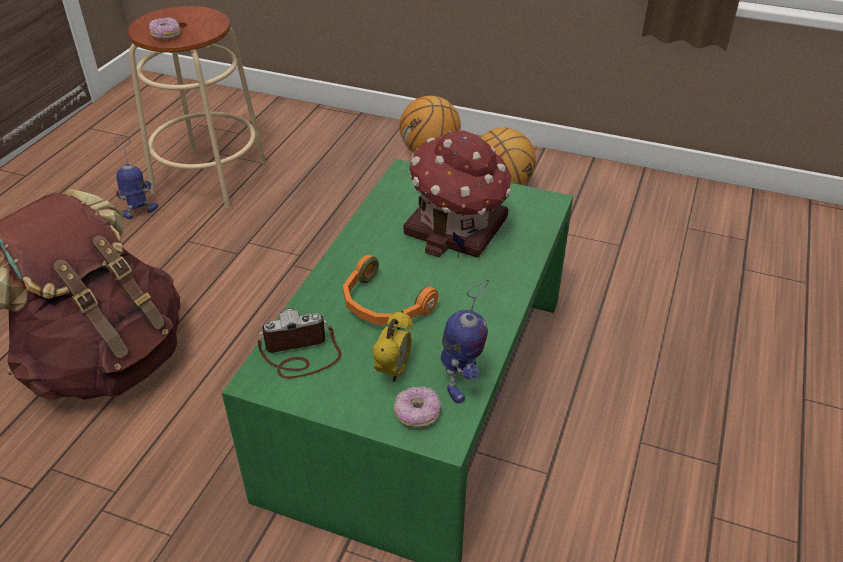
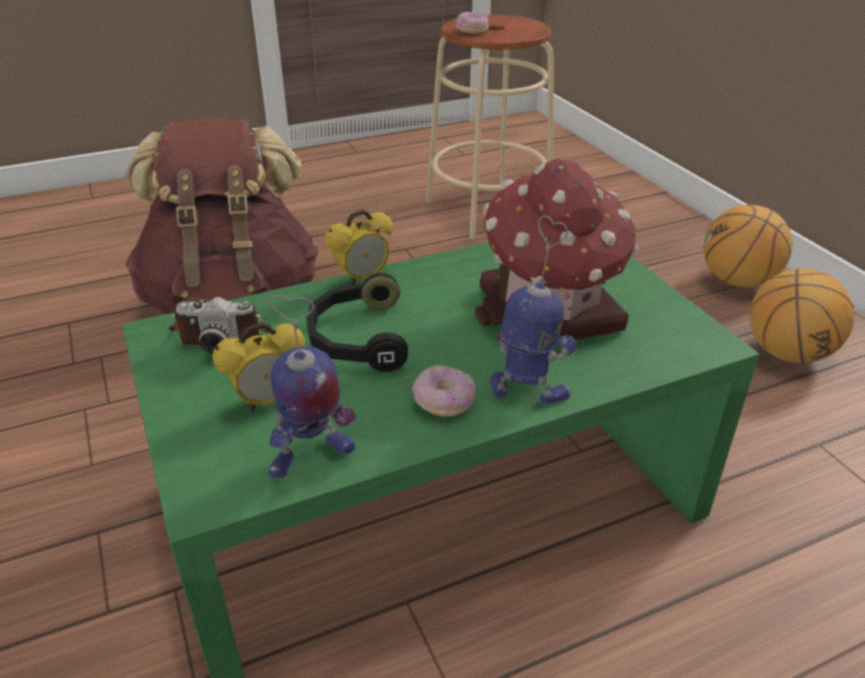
camera: 45 degrees right, 5 degrees down
(140, 211) = (400, 211): toy robot -> toy robot (529, 391)
(300, 354) = (222, 333): camera -> camera turned 150 degrees clockwise
(328, 269) = (362, 279): none -> alarm clock
(383, 306) = (357, 338): orange headphones -> black headphones
(417, 414) = (219, 457): donut -> donut (444, 402)

